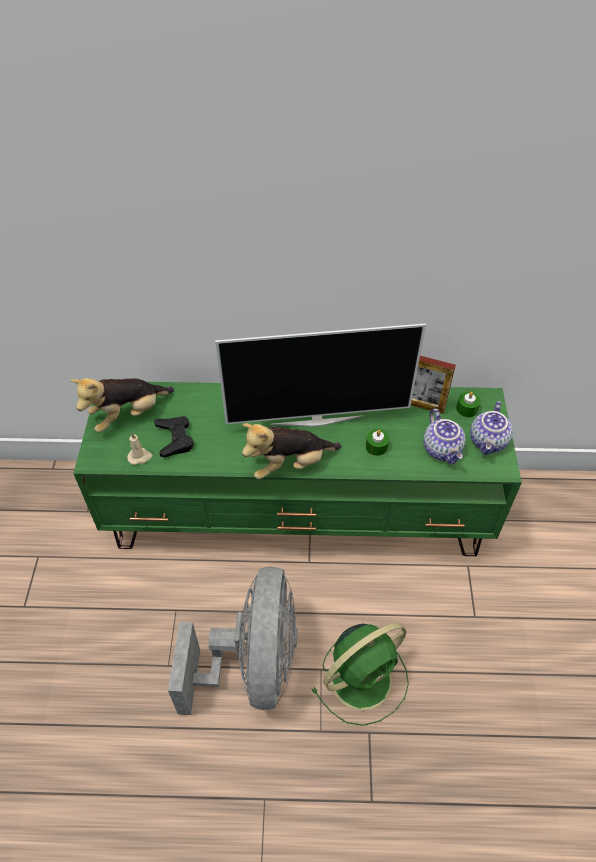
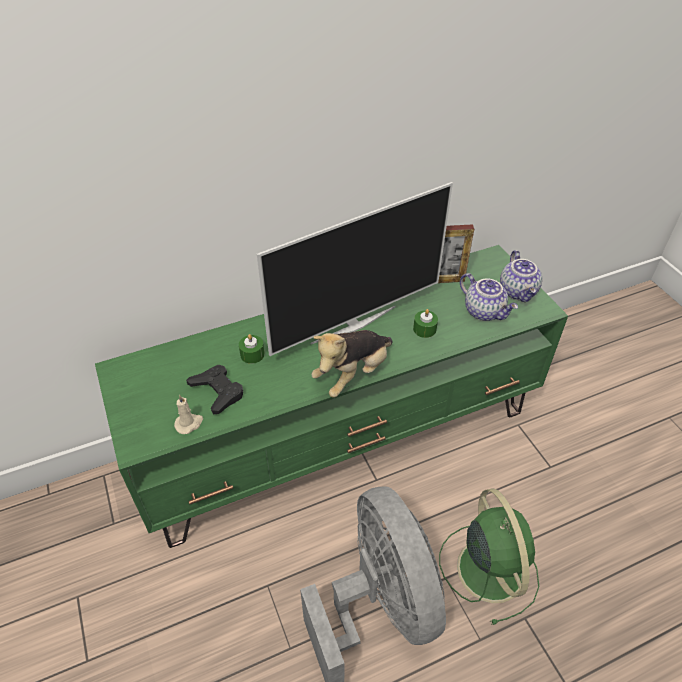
camera: 25 degrees left, 5 degrees down
(128, 415) = (150, 386): plush toy -> none
(363, 677) = (489, 567): green fan -> green fan turned 45 degrees counterclockwise
(466, 409) = (481, 270): green candle -> green candle (252, 354)

